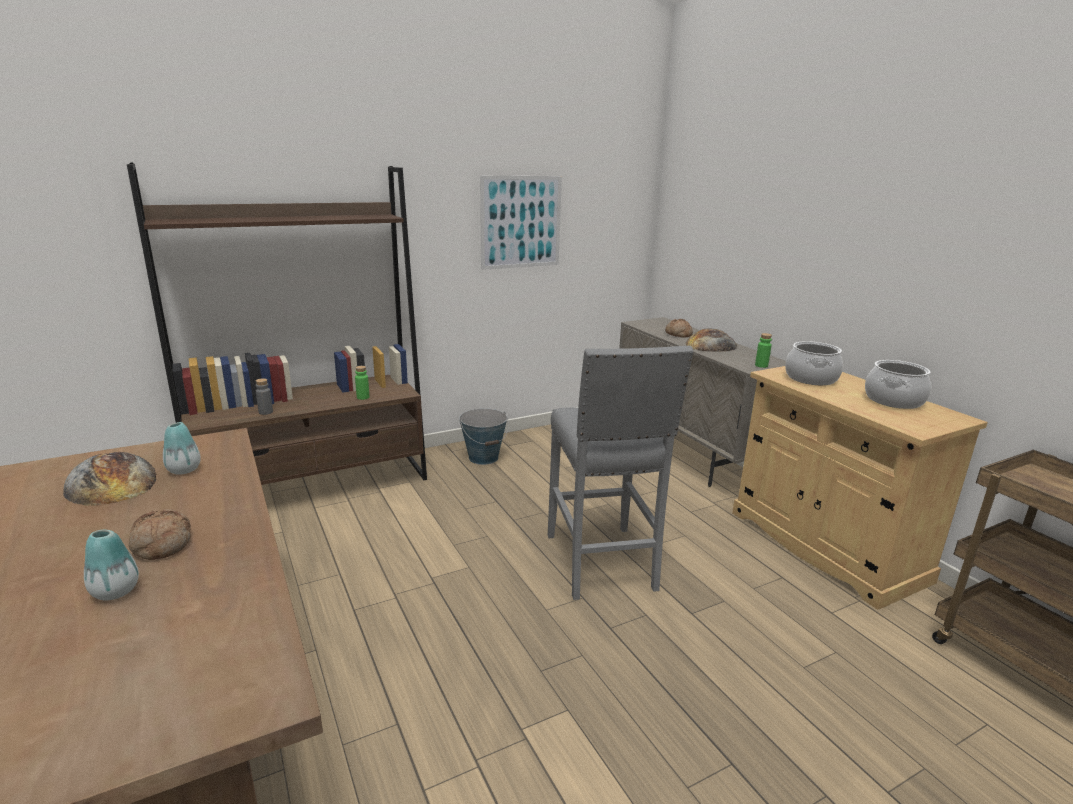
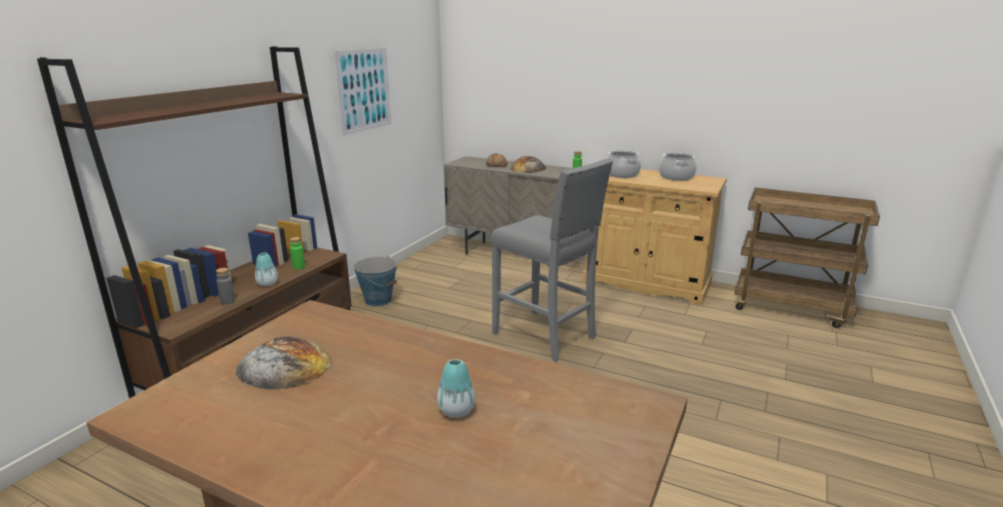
camera: 35 degrees left, 0 degrees up
(160, 544) = (424, 379): bread -> none
(184, 470) = (327, 339): vase -> vase (267, 283)

